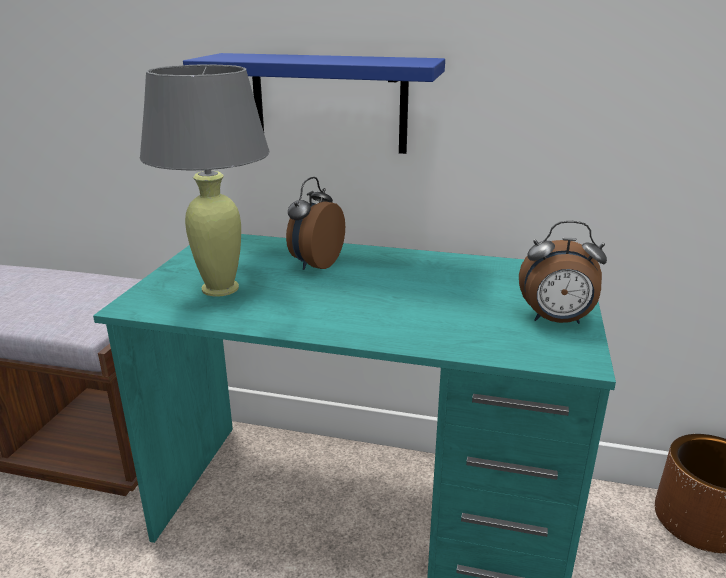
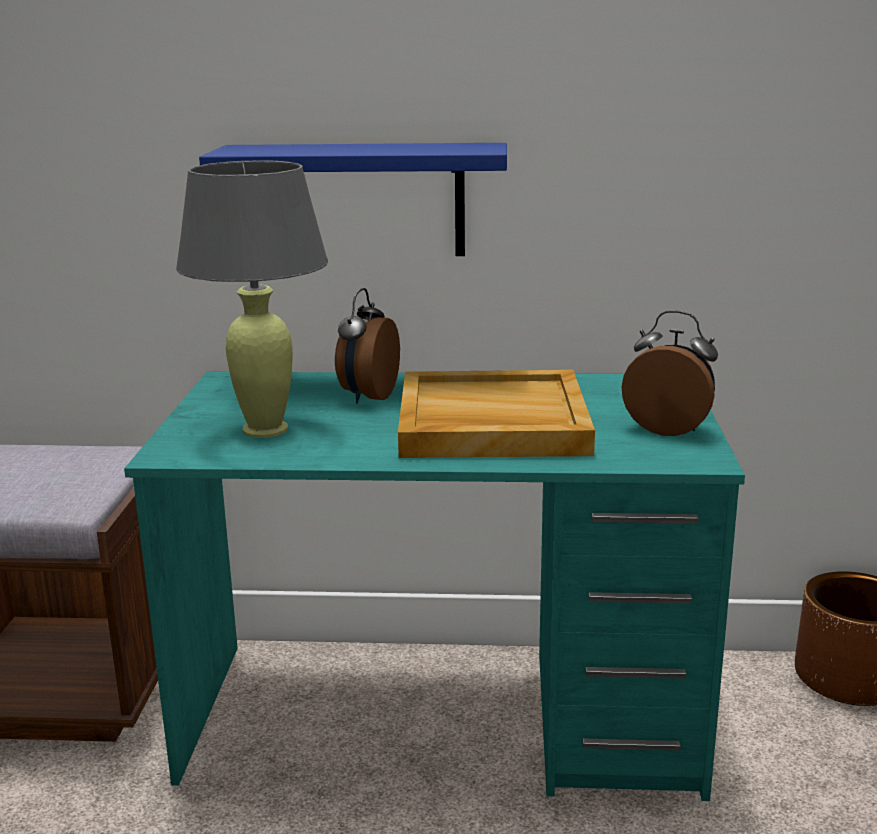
camera: 10 degrees left, 5 degrees down
(402, 299) = (490, 423): none -> beige tray
(556, 321) = (669, 428): alarm clock -> alarm clock turned 150 degrees counterclockwise

